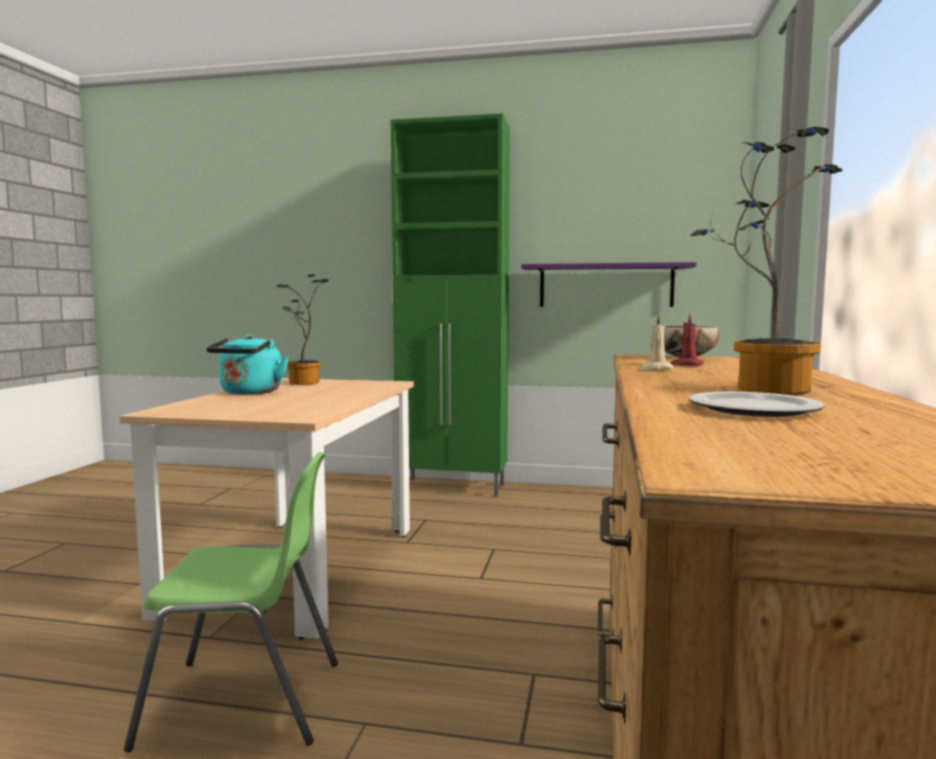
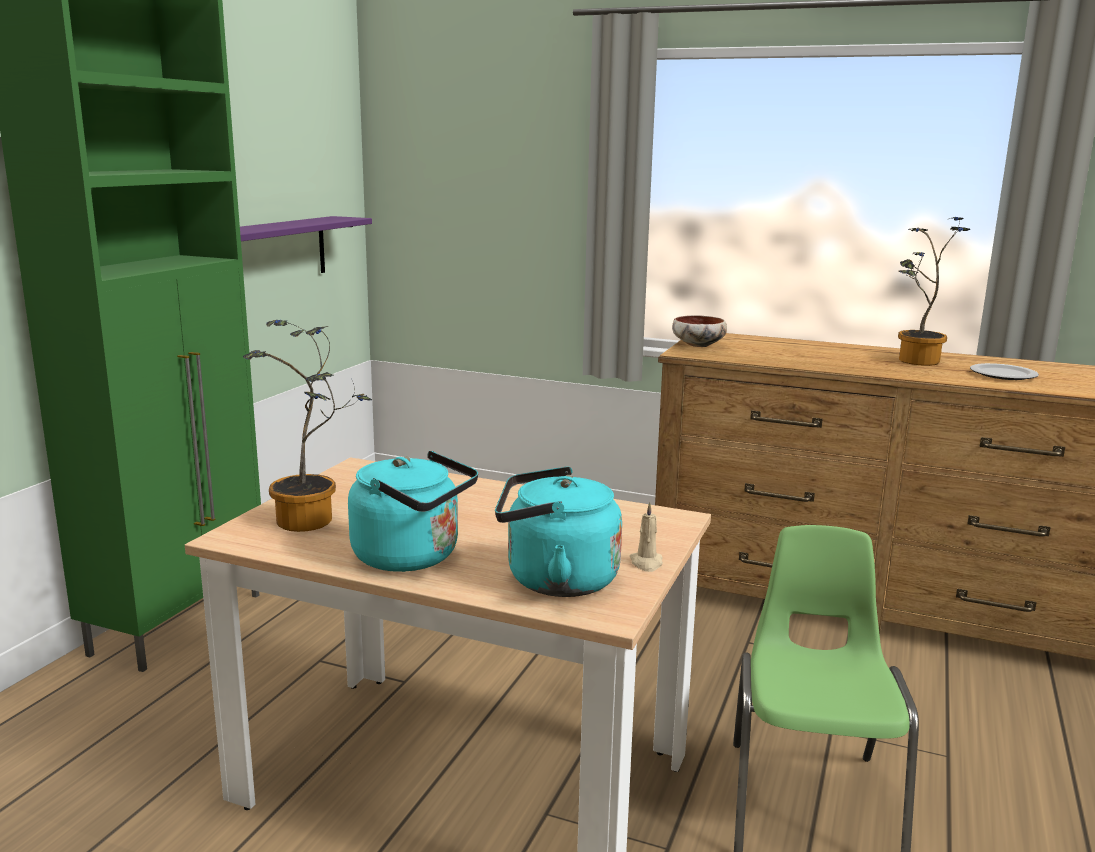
camera: 80 degrees left, 10 degrees up
(206, 405) = (554, 580): none -> turquoise kettle
(655, 369) = (803, 362): beige candle -> beige candle (646, 563)
(686, 365) = (770, 354): red candle -> none

